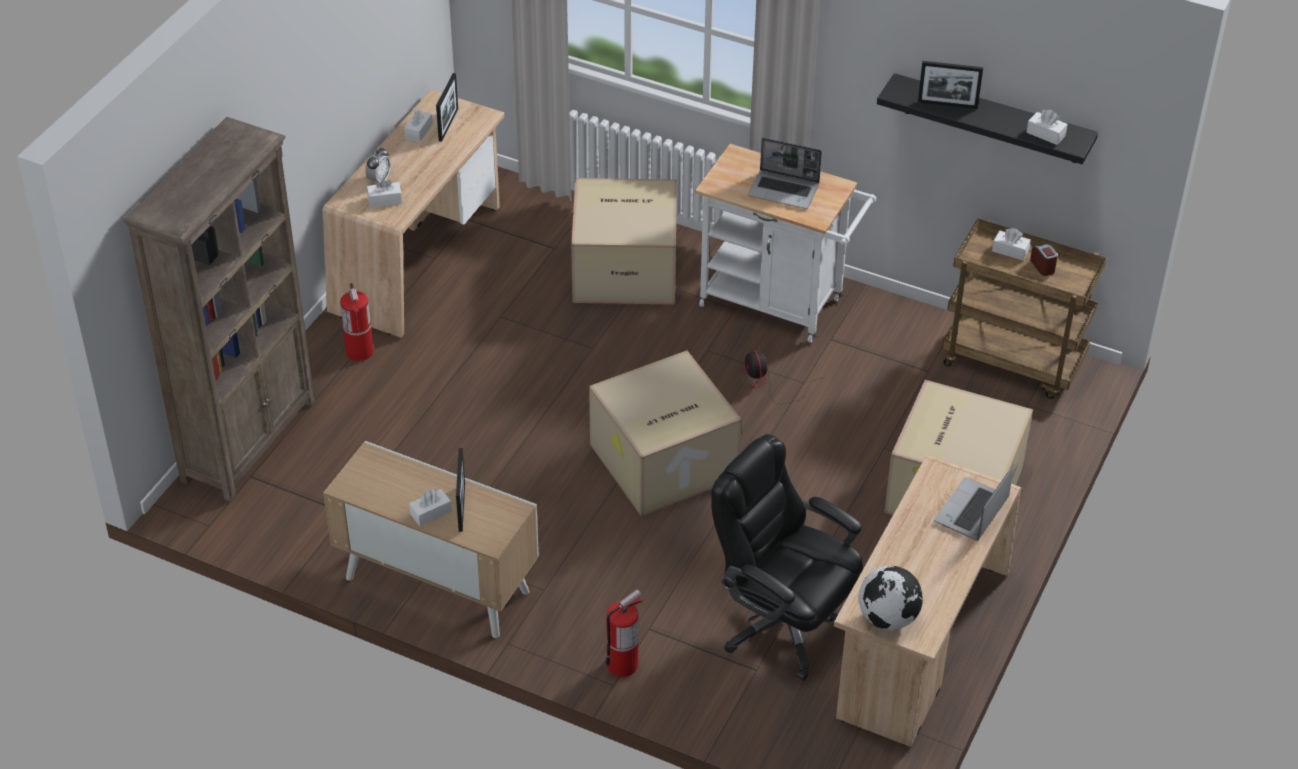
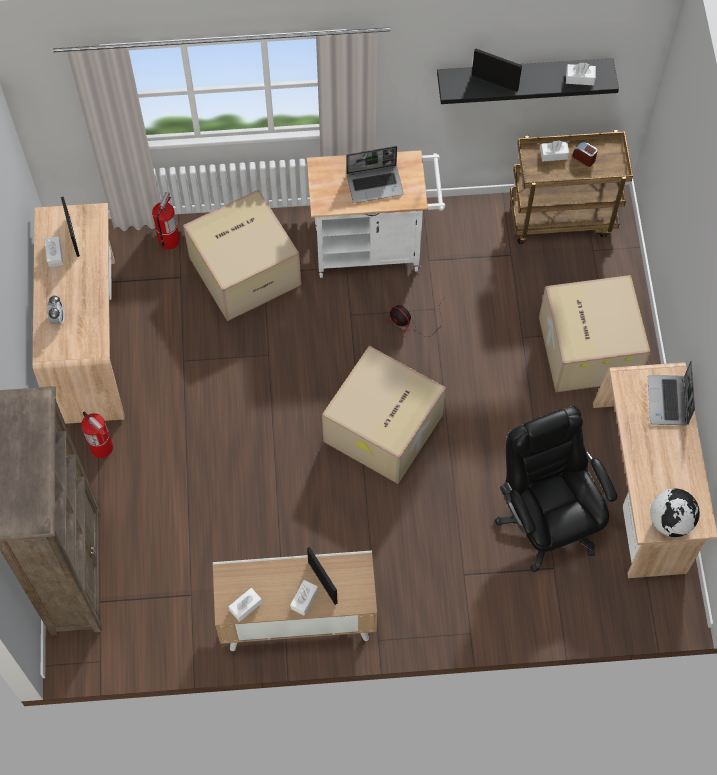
camera: 30 degrees left, 20 degrees up
(385, 200) = (76, 335): white tissue box -> white tissue box (245, 606)
(622, 664) = (465, 613): fire extinguisher -> fire extinguisher (169, 240)
(783, 623) = (547, 520): black office chair -> black office chair turned 60 degrees clockwise
(947, 104) = (494, 82): picture frame -> picture frame turned 135 degrees counterclockwise

